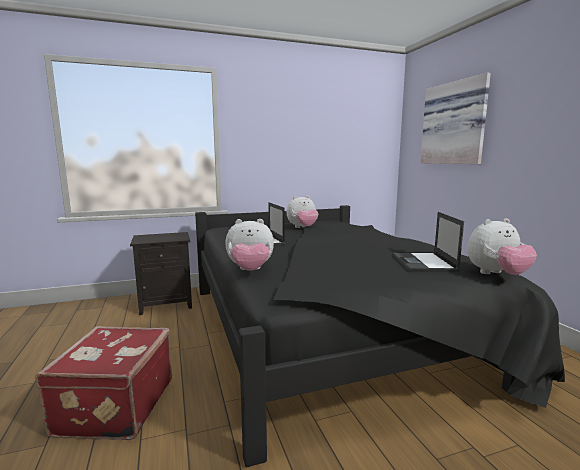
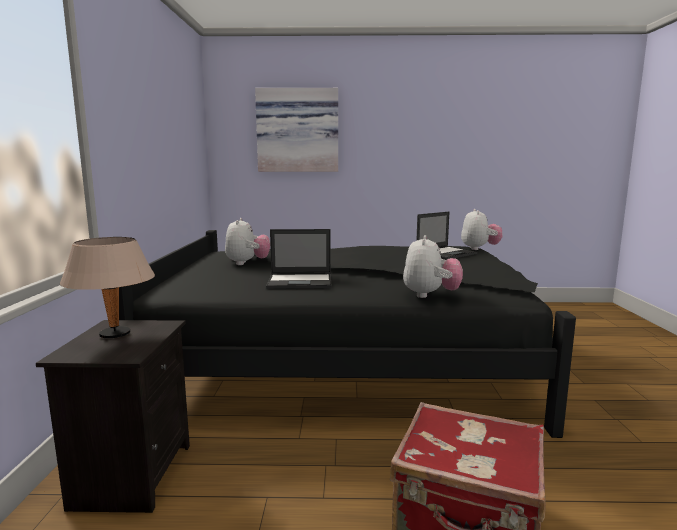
camera: 70 degrees left, 0 degrees up
(166, 236) = (115, 334): none -> beige table lamp
(424, 263) = (446, 253): laptop -> laptop turned 60 degrees counterclockwise

